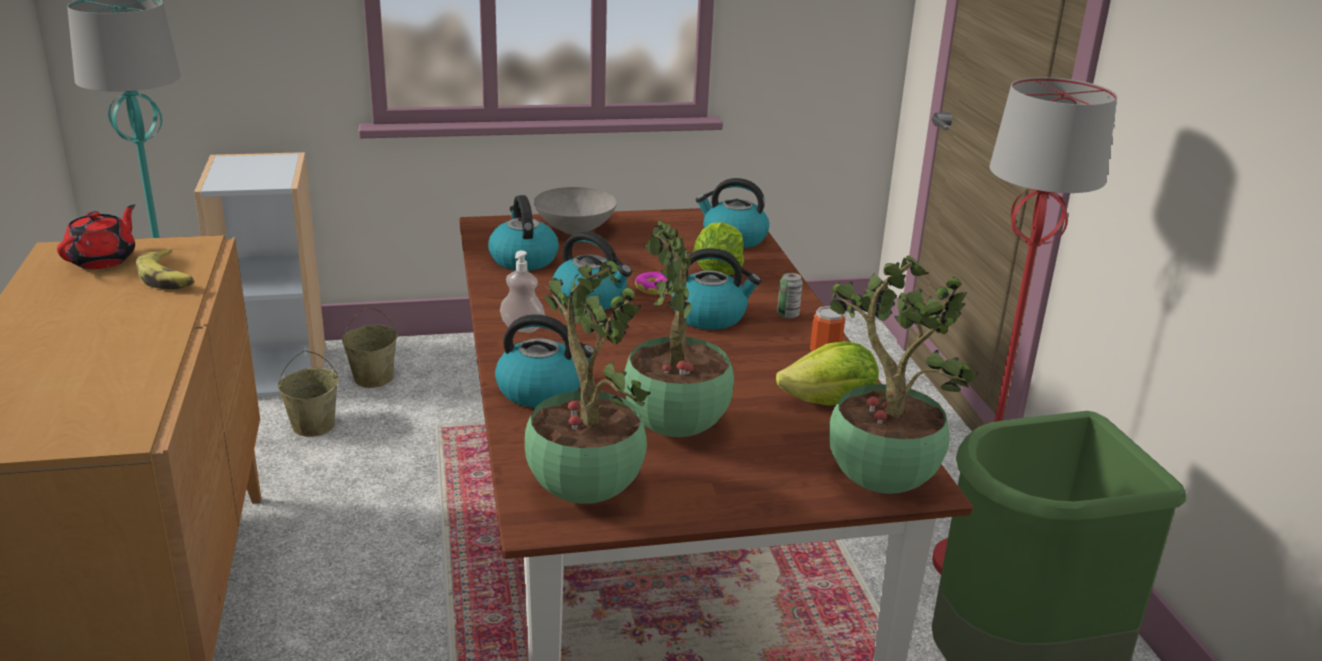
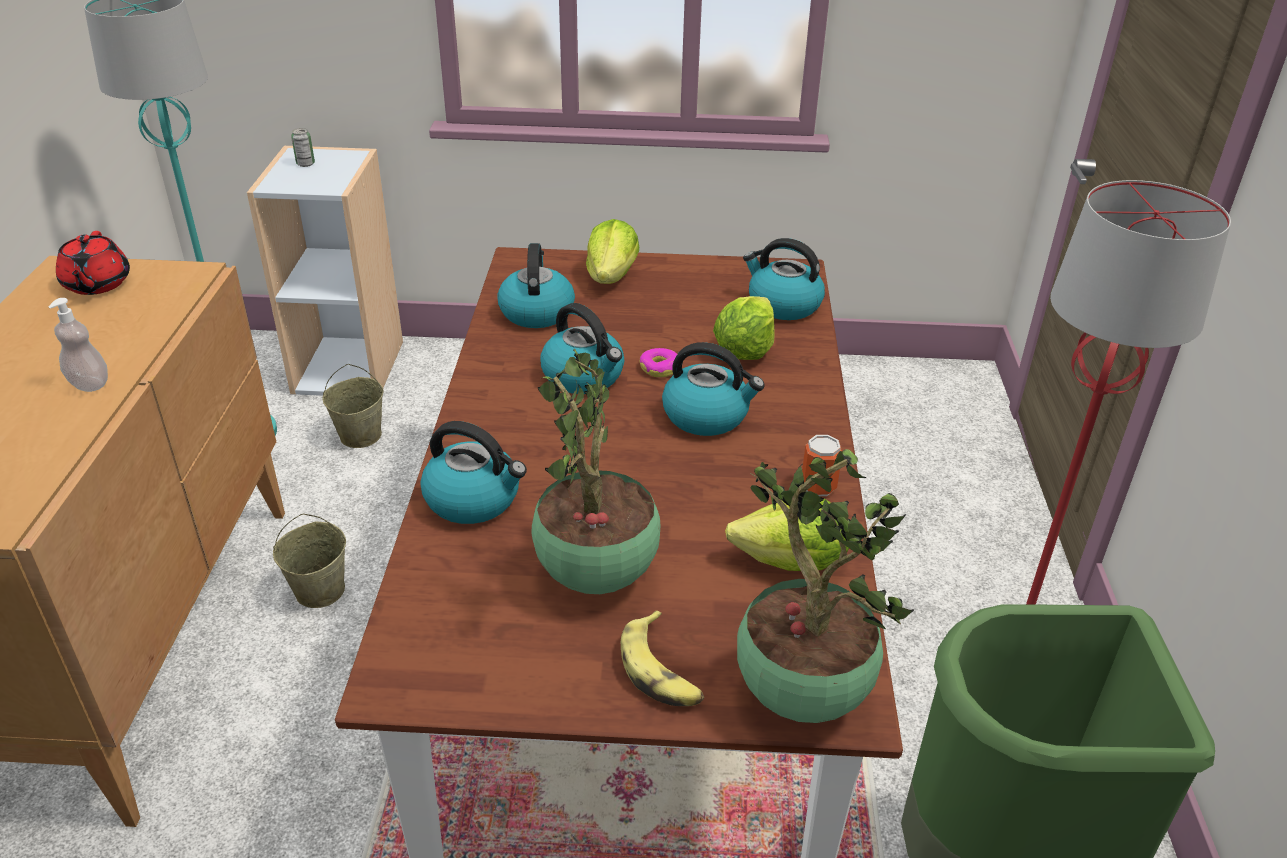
camera: 15 degrees right, 10 degrees up
(103, 260) = (96, 284): red teapot -> red teapot turned 135 degrees clockwise
(168, 278) = (143, 316): banana -> banana (661, 671)
(373, 378) = (436, 386): beige bucket -> beige bucket (320, 590)
(522, 328) = (493, 408): soap dispenser -> soap dispenser (89, 384)
(576, 230) = (612, 276): grey bowl -> lettuce
(583, 491) = (455, 650): potted plant -> none
(788, 315) = (798, 424): can -> can (305, 164)

